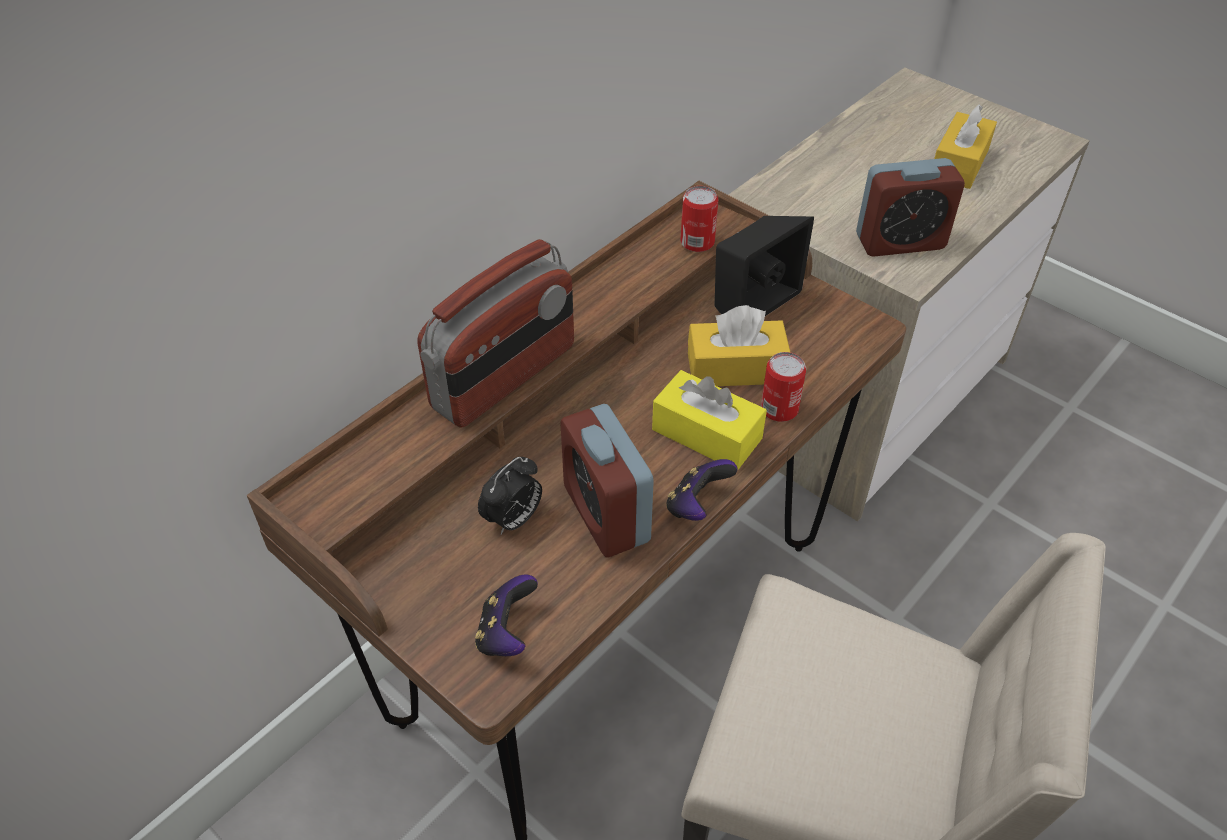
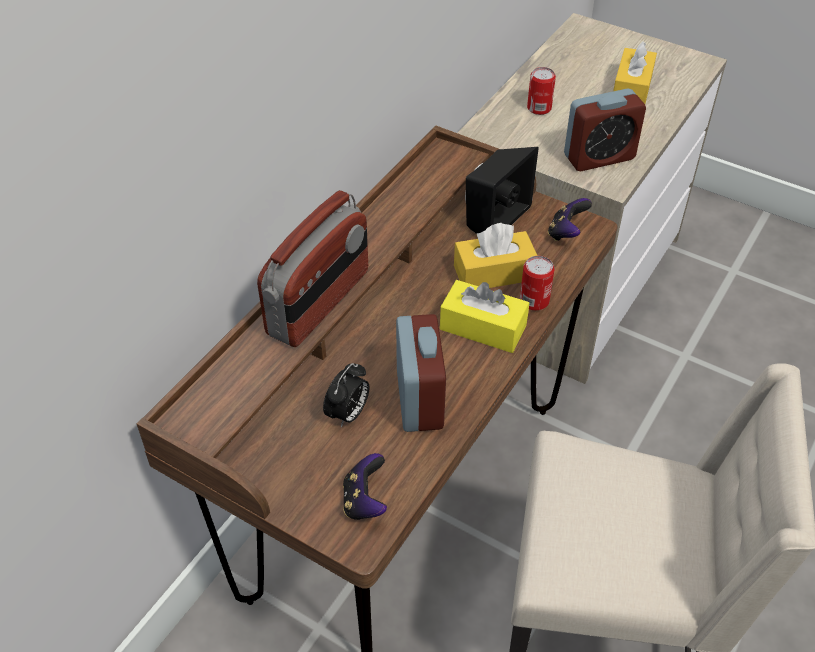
camera: 10 degrees left, 0 degrees up
(606, 514) = (419, 399): alarm clock -> alarm clock turned 150 degrees counterclockwise
(697, 242) = (445, 176): can -> can (539, 108)
(697, 505) = (488, 383): game controller -> game controller (566, 233)

